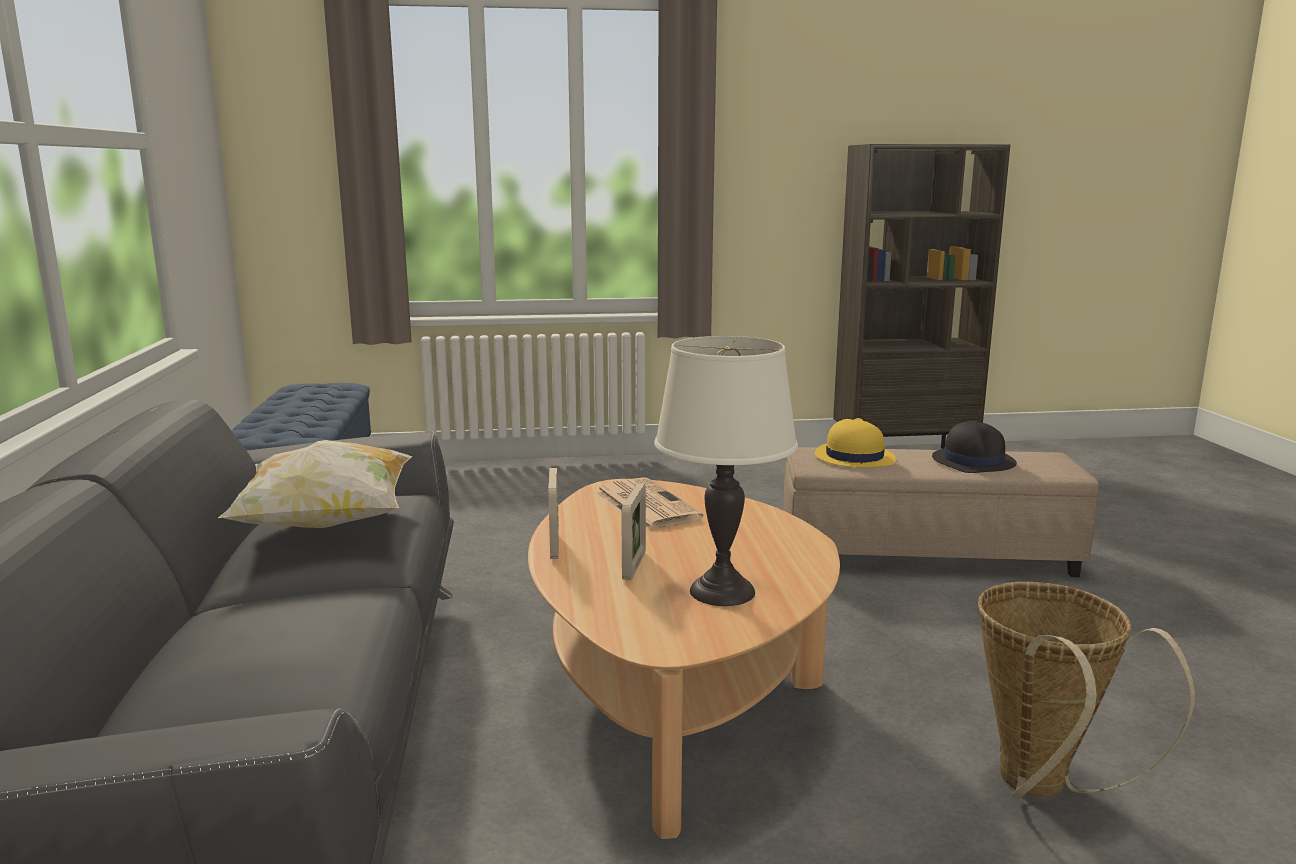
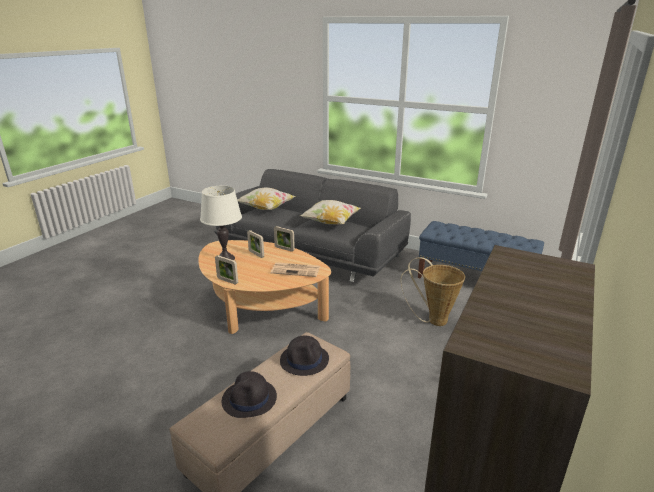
camera: 125 degrees right, 10 degrees up
(226, 672) = (266, 208): none -> pillow
(807, 546) = (227, 281): none -> picture frame
(853, 457) = (304, 360): yellow hat -> black hat
(1040, 790) = (145, 339): basket -> basket (433, 320)

